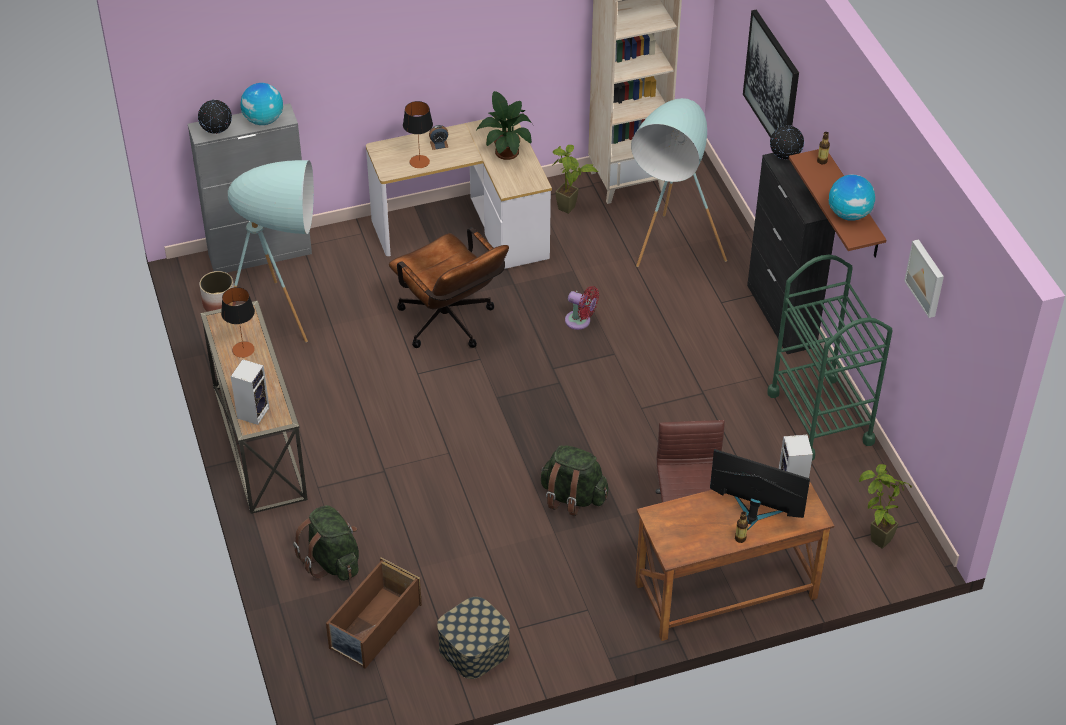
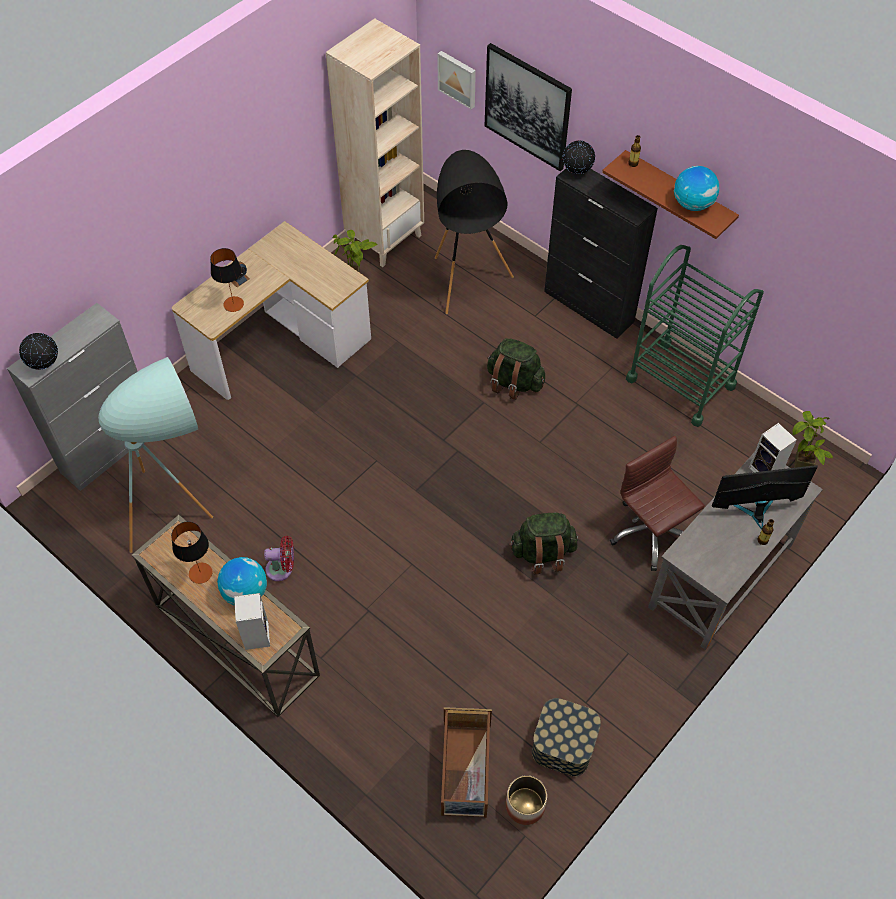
camera: 30 degrees left, 10 degrees up
(219, 303) = (104, 517): planter -> planter (525, 805)
(263, 120) = (83, 331): globe -> globe (245, 592)
(332, 561) = (384, 725): green backpack -> green backpack (514, 382)
(450, 325) = (329, 440): brown office chair -> none
(506, 150) = (303, 260): potted plant -> none
(580, 321) = (435, 385): red fan -> red fan (282, 569)
(668, 258) = (466, 295): turquoise floor lamp -> black floor lamp
(726, 591) = (721, 576): brown desk -> grey desk
(926, 278) = (812, 238): picture -> picture (458, 78)

